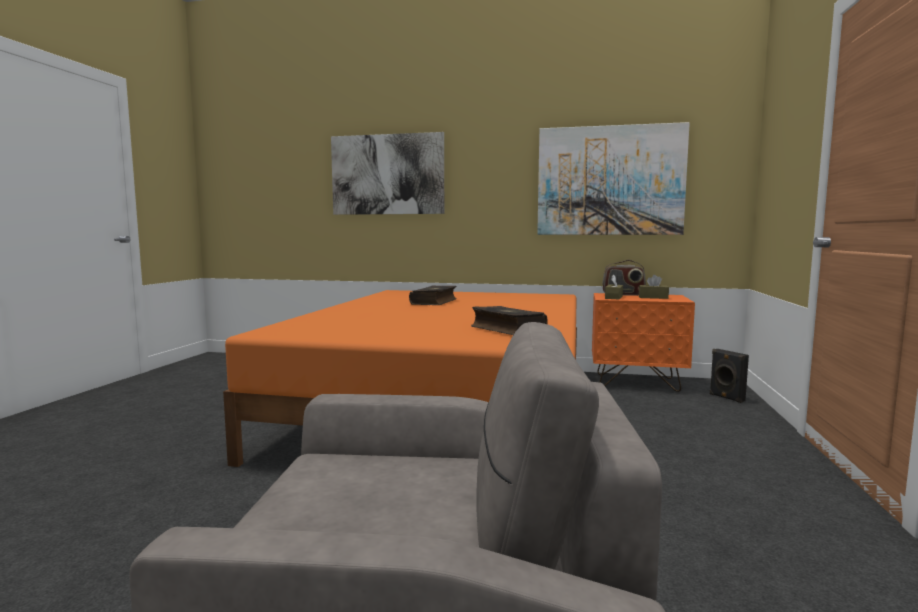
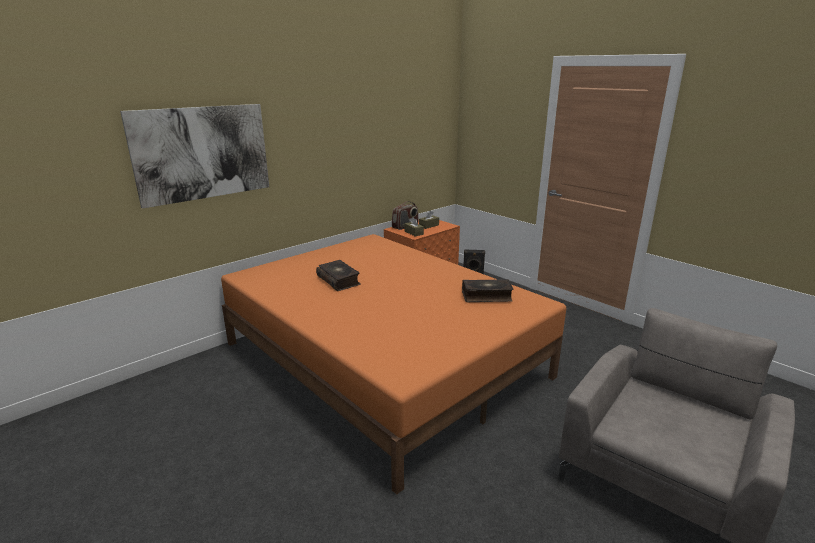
camera: 55 degrees left, 15 degrees up
(610, 181) = (387, 142): picture -> none

